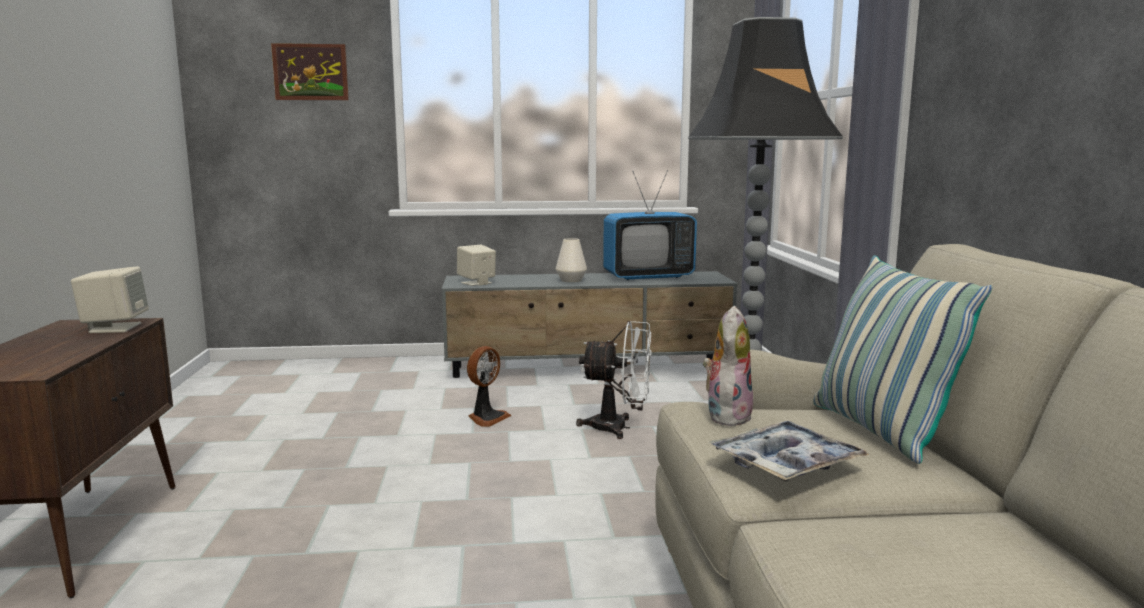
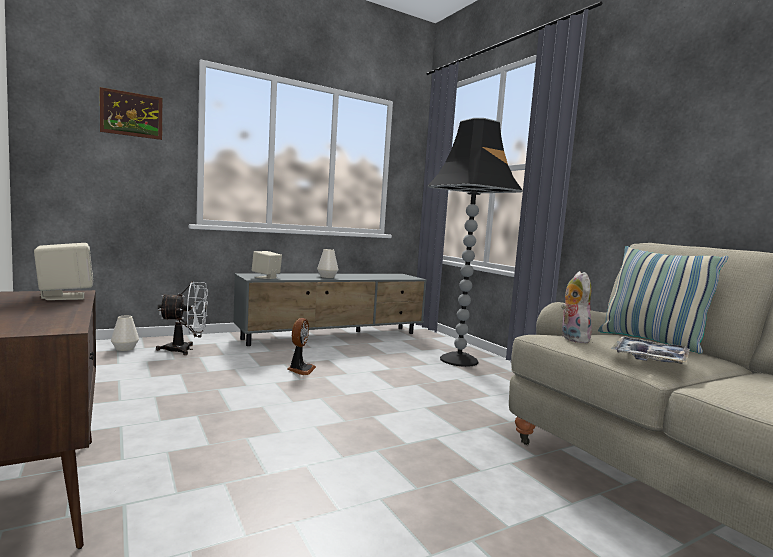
camera: 25 degrees left, 5 degrees down
(310, 373) = (124, 348): none -> white vase
(618, 428) = (392, 369): white fan -> white fan (185, 350)
(648, 276) = (370, 275): television -> none

